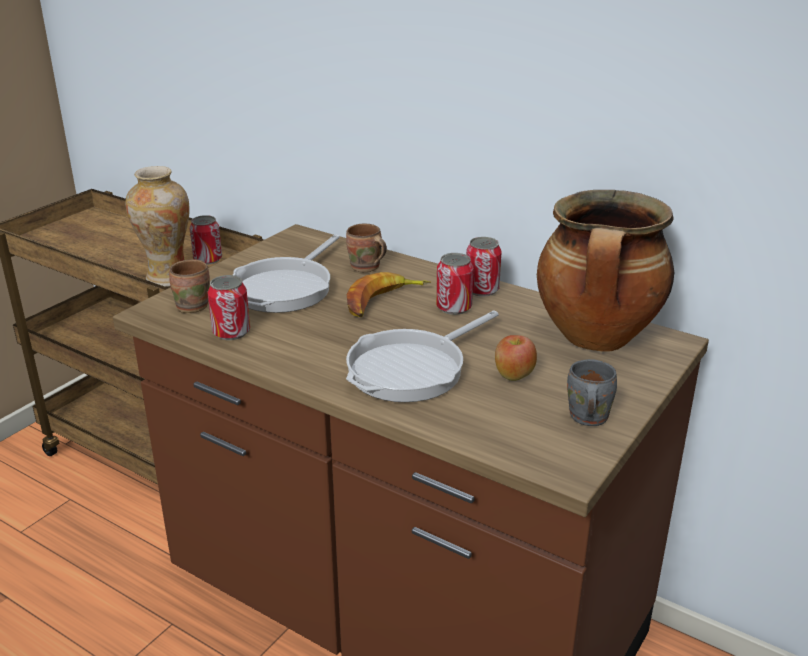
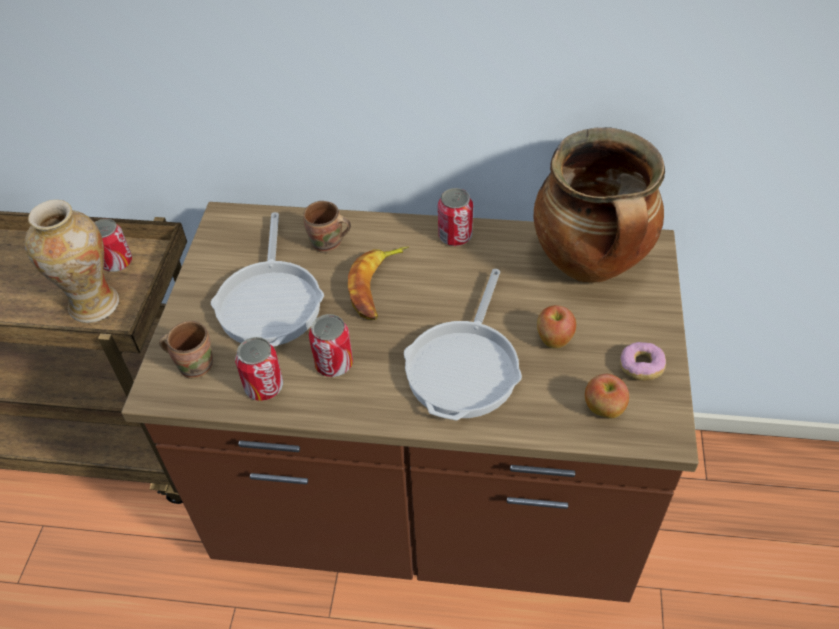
camera: 25 degrees left, 20 degrees up
(454, 307) = (446, 270): can -> can (334, 364)
(520, 434) = (603, 409): none -> apple
(586, 418) = (641, 367): grey mug -> donut

